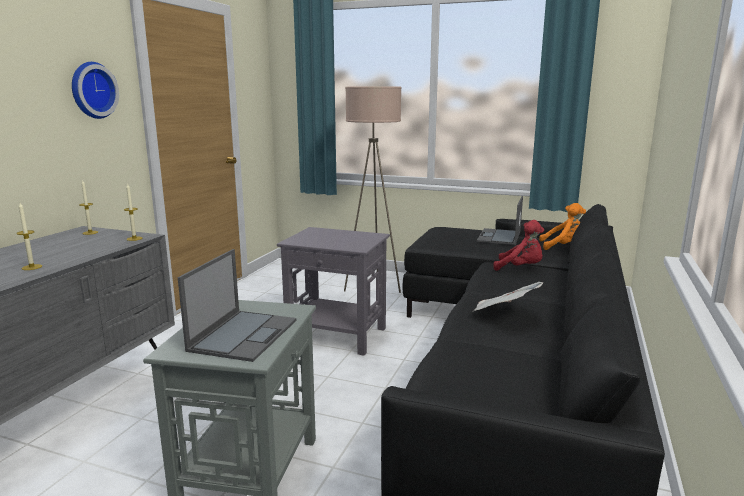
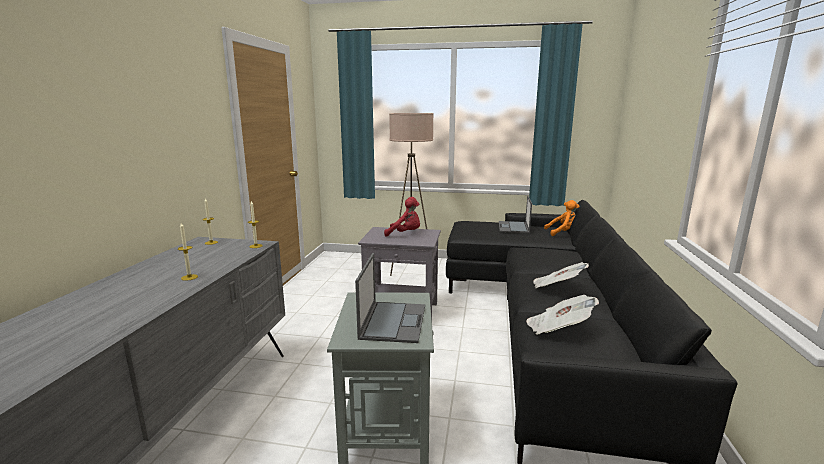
camera: 10 degrees left, 0 degrees up
(91, 90) = (200, 120): wall clock -> none
(467, 364) = (558, 329): none -> newspaper
(520, 268) = (543, 251): red plush toy -> red plush toy (405, 234)

